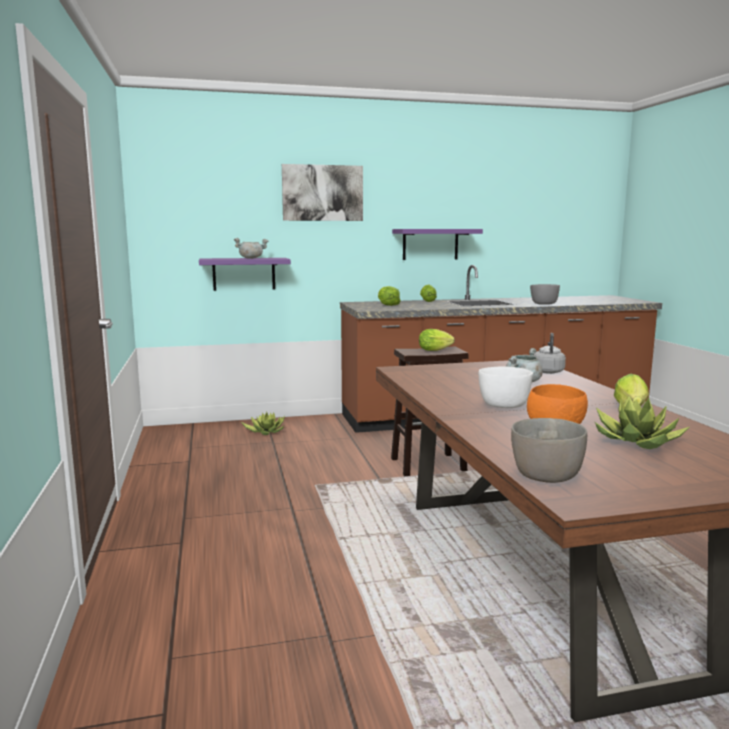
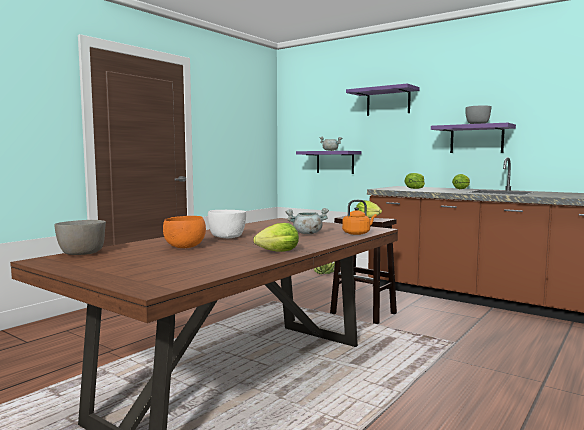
camera: 50 degrees right, 5 degrees down
(322, 193) = (388, 102): picture -> purple shelf
(543, 304) = (555, 196): grey bowl -> grey bowl (477, 124)
(548, 371) = (357, 233): grey kettle -> orange kettle
(636, 442) = (183, 258): potted plant -> none

